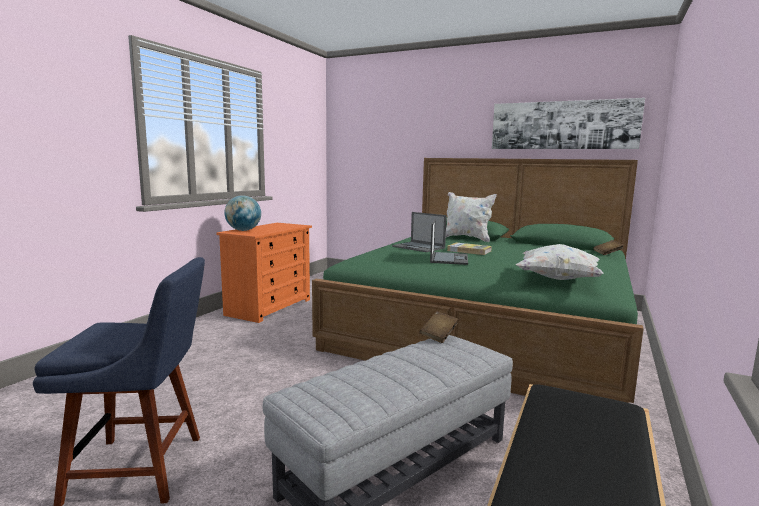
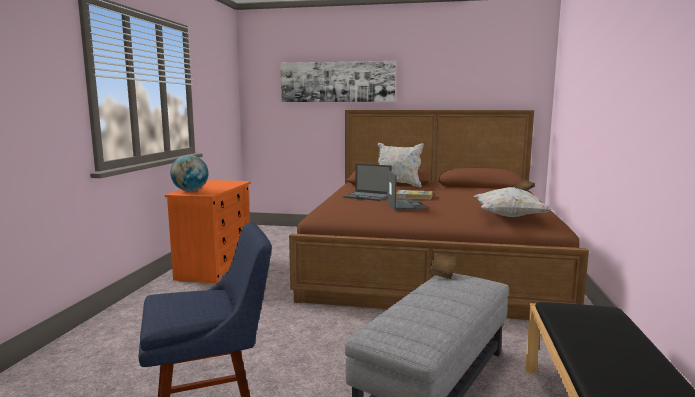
camera: 15 degrees left, 0 degrees up
(488, 326) = (430, 263): green bed -> brown bed
(563, 125) = (471, 80): picture -> picture (337, 82)

